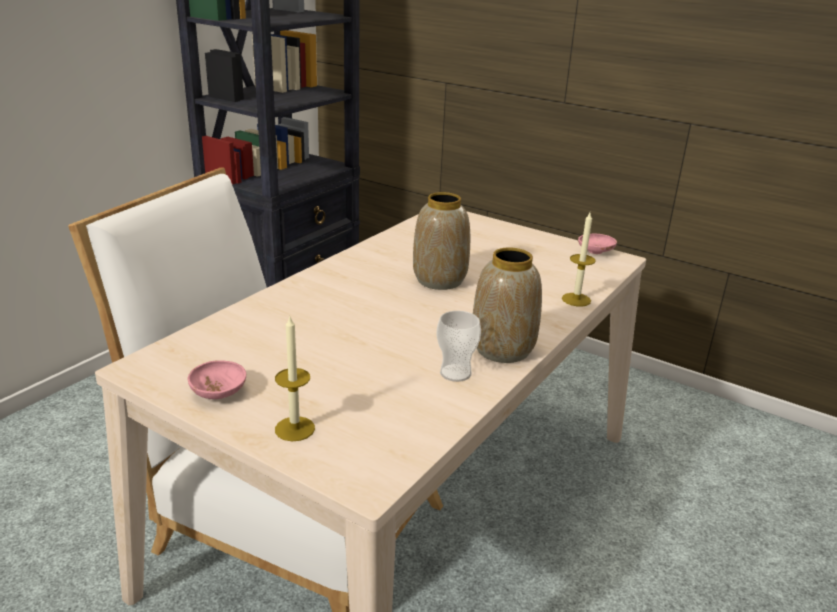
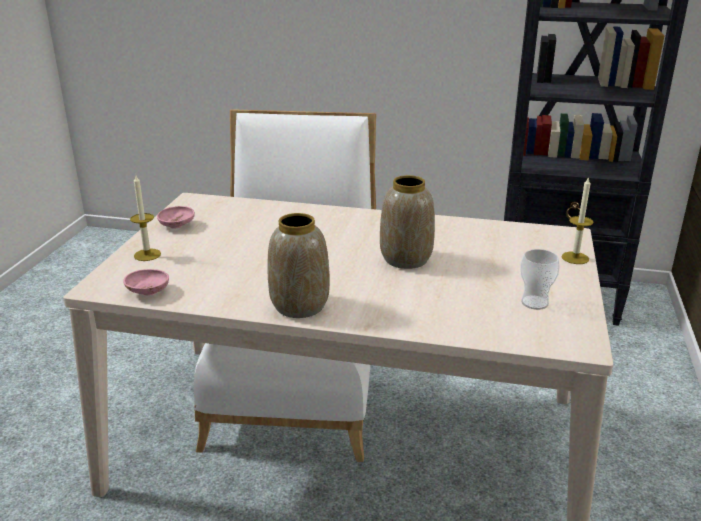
camera: 70 degrees right, 0 degrees up
(455, 373) = (247, 292): cup -> cup (534, 303)
(576, 299) = (436, 329): candle -> candle (575, 258)
(595, 252) = (580, 328): pink bowl -> pink bowl (148, 292)

